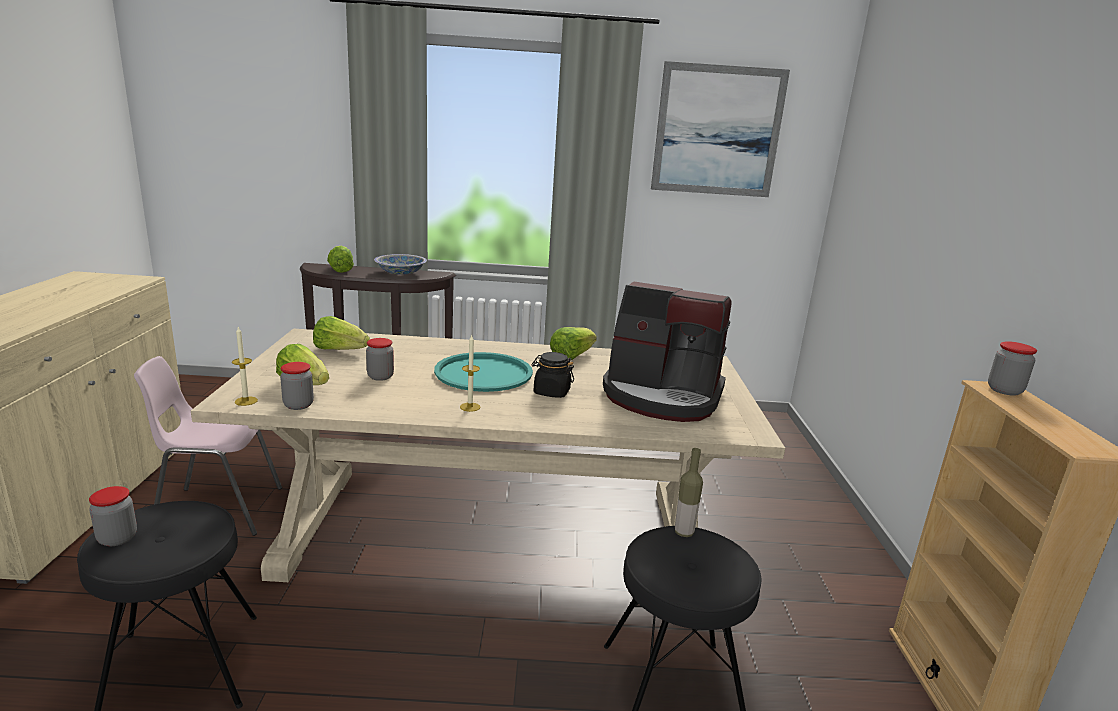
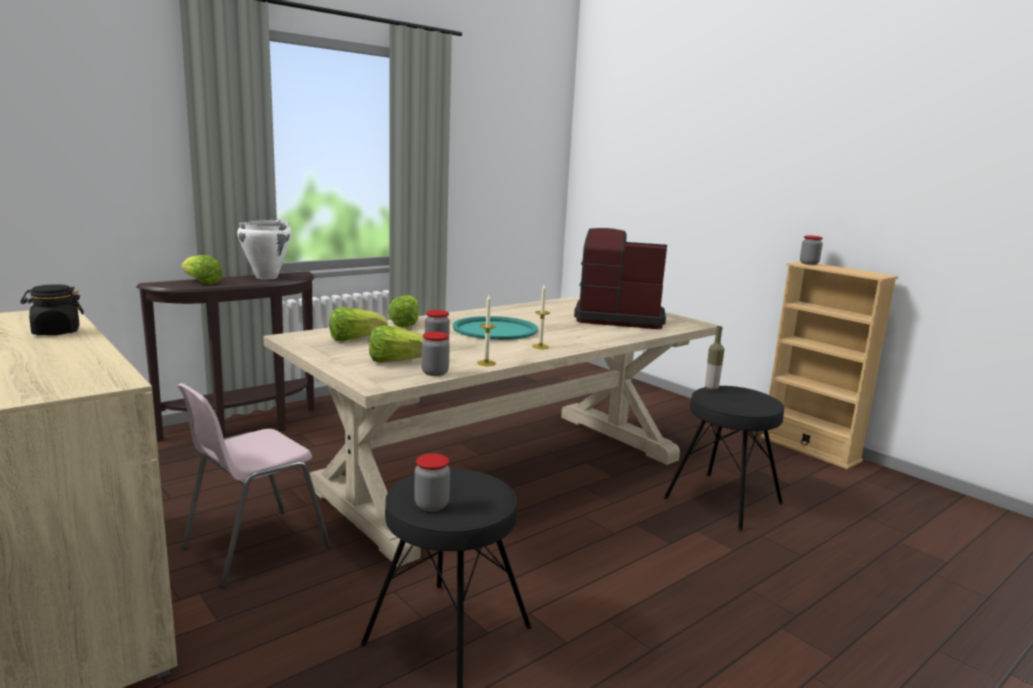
camera: 40 degrees left, 5 degrees down
(246, 401) = (390, 380): candle -> candle (486, 363)
(401, 273) = (267, 277): bowl -> white cooking pot
(551, 392) = (560, 329): black jar -> black jar (56, 332)
(571, 356) = (518, 310): lettuce -> lettuce (405, 324)
(662, 396) = (618, 318): coffee machine -> coffee machine turned 150 degrees counterclockwise
(717, 131) = (498, 126): picture -> none

